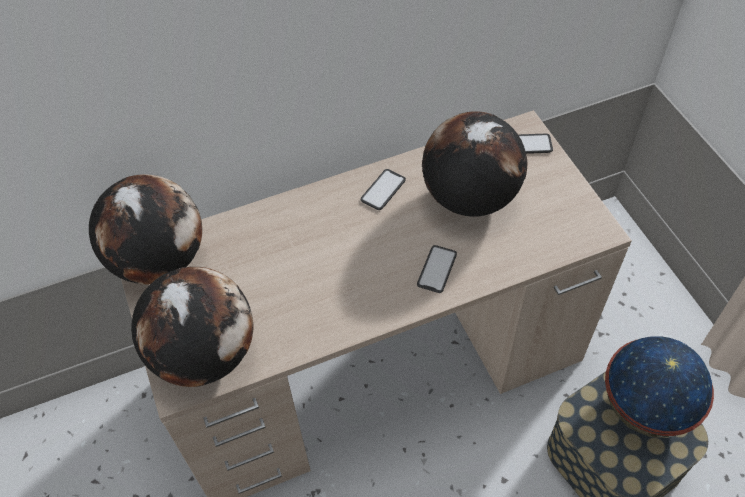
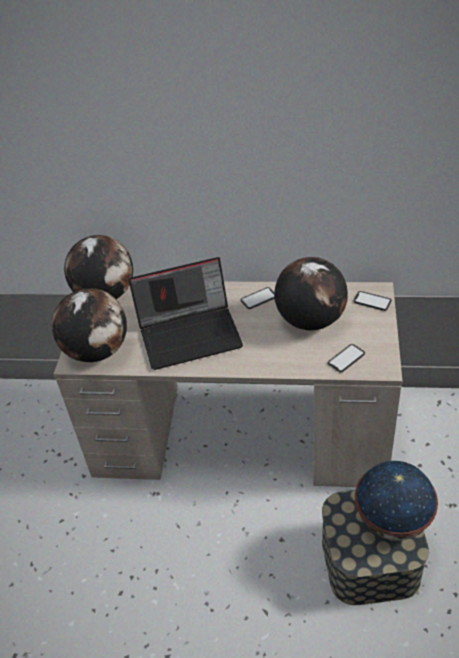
camera: 30 degrees right, 10 degrees down
(324, 275) = (190, 333): none -> laptop
(437, 269) = (260, 353): phone -> phone (346, 358)

